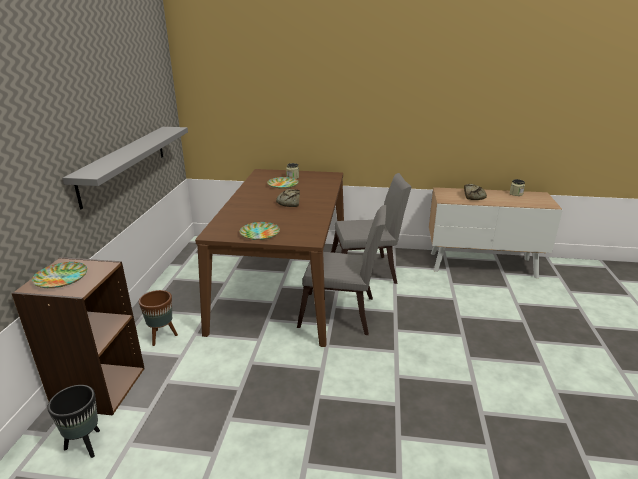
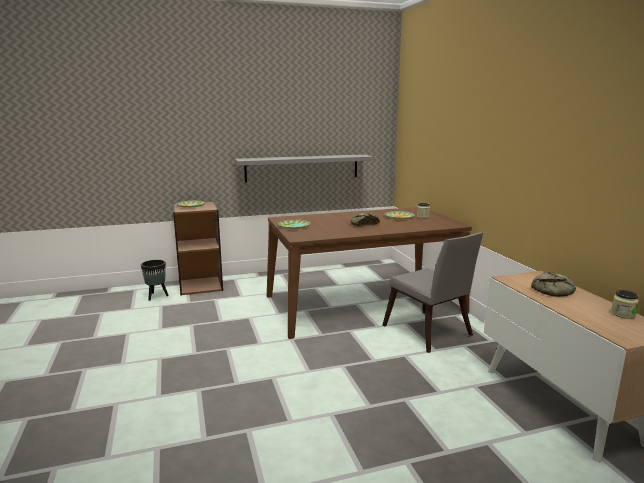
camera: 65 degrees right, 10 degrees down
(162, 337) = (256, 286): brown planter -> none
(342, 314) = (341, 336): grey chair -> none

